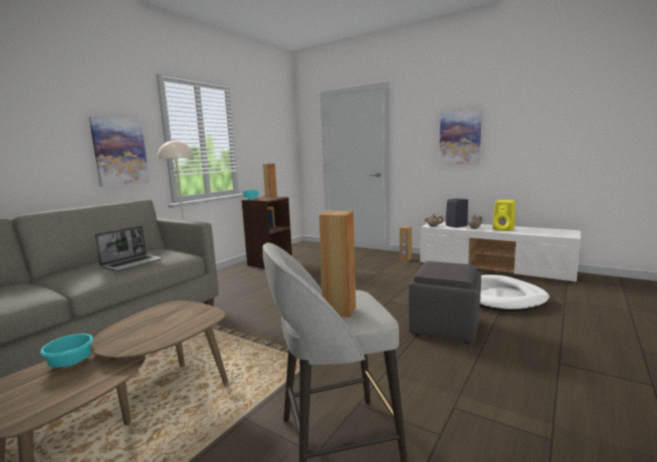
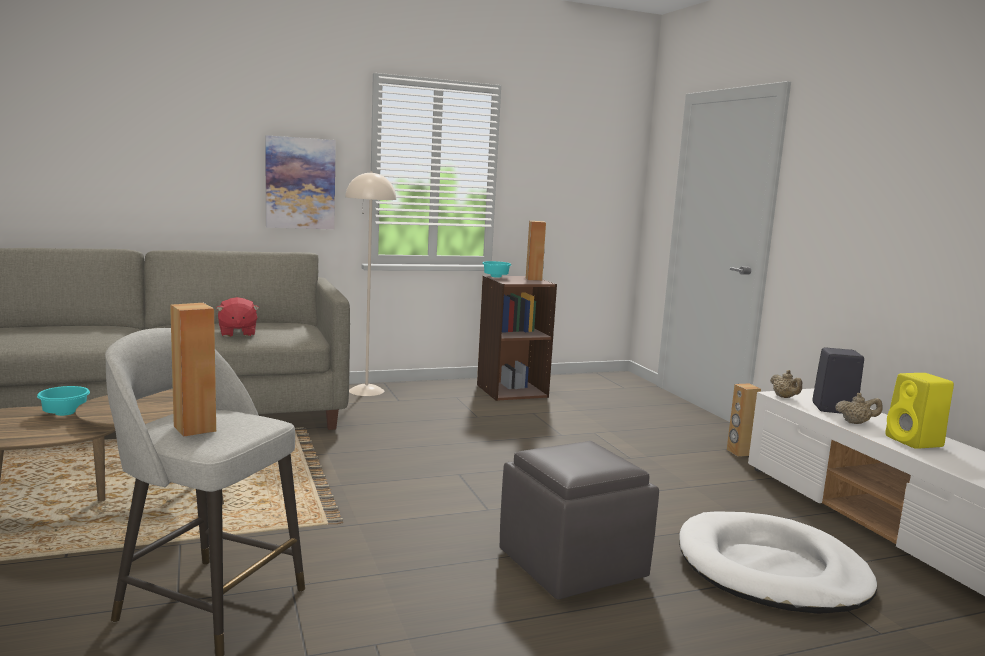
camera: 35 degrees right, 0 degrees up
(133, 263) = (237, 333): laptop -> red plush toy
(460, 138) = (891, 218): picture -> none

